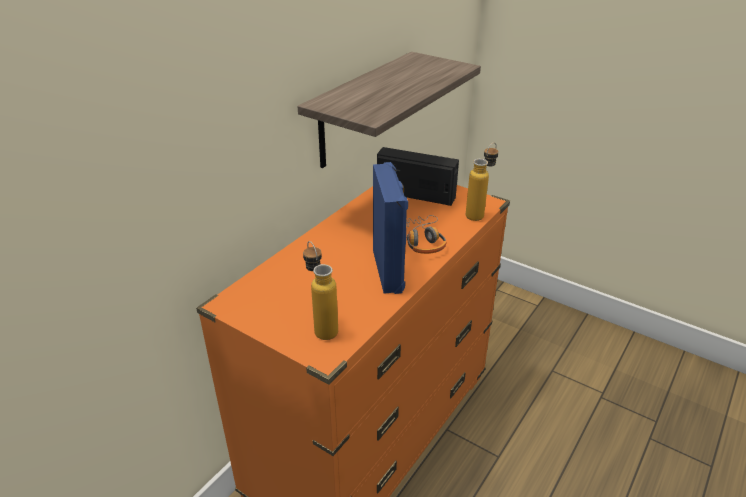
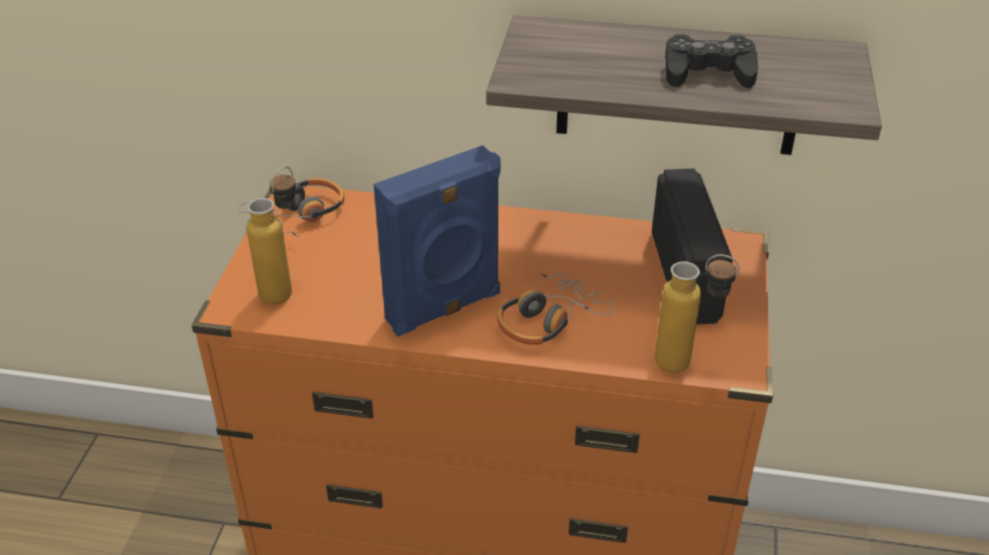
camera: 65 degrees right, 5 degrees up
(250, 305) = (298, 216): none -> headphones
(408, 80) = (708, 72): none -> black game controller

